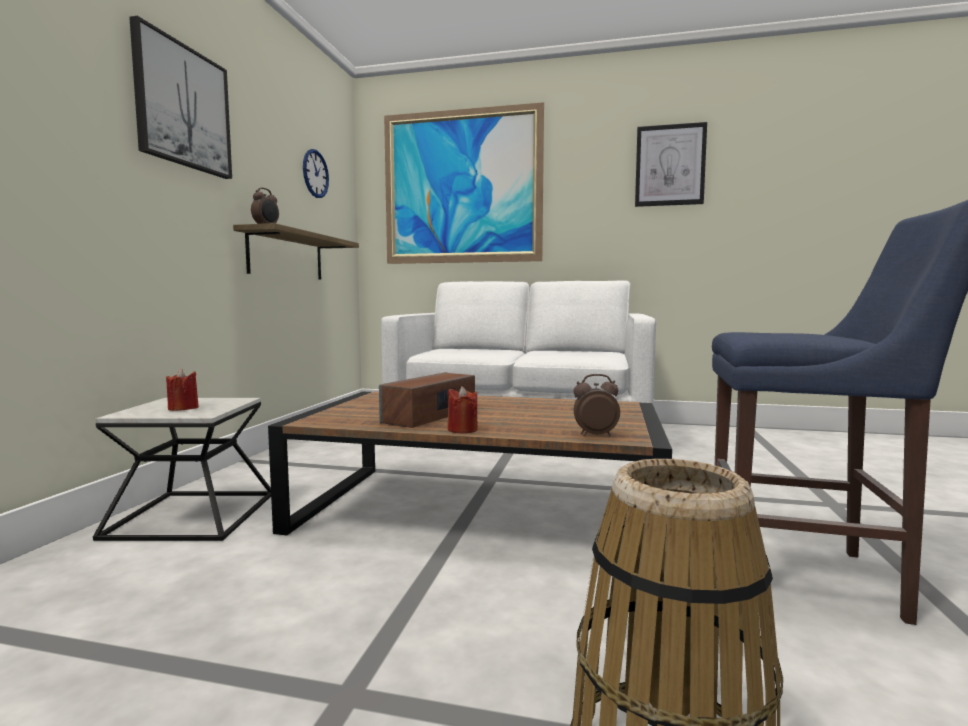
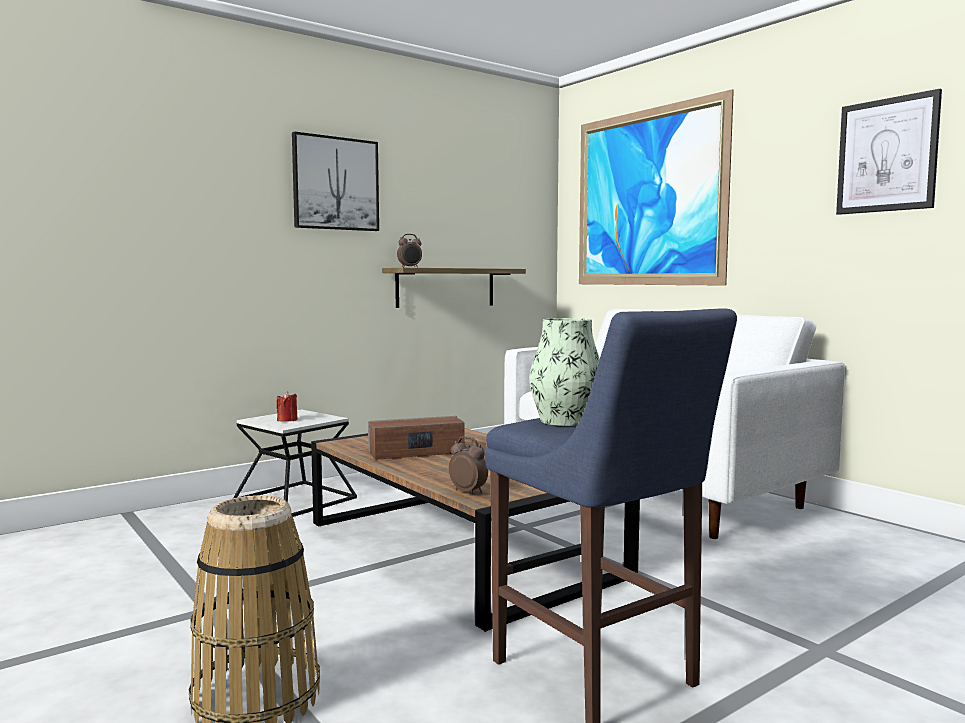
camera: 40 degrees right, 0 degrees up
(315, 173) = (490, 202): wall clock -> none
(462, 430) = (400, 467): red candle -> none
(774, 333) = (565, 421): none -> vase

